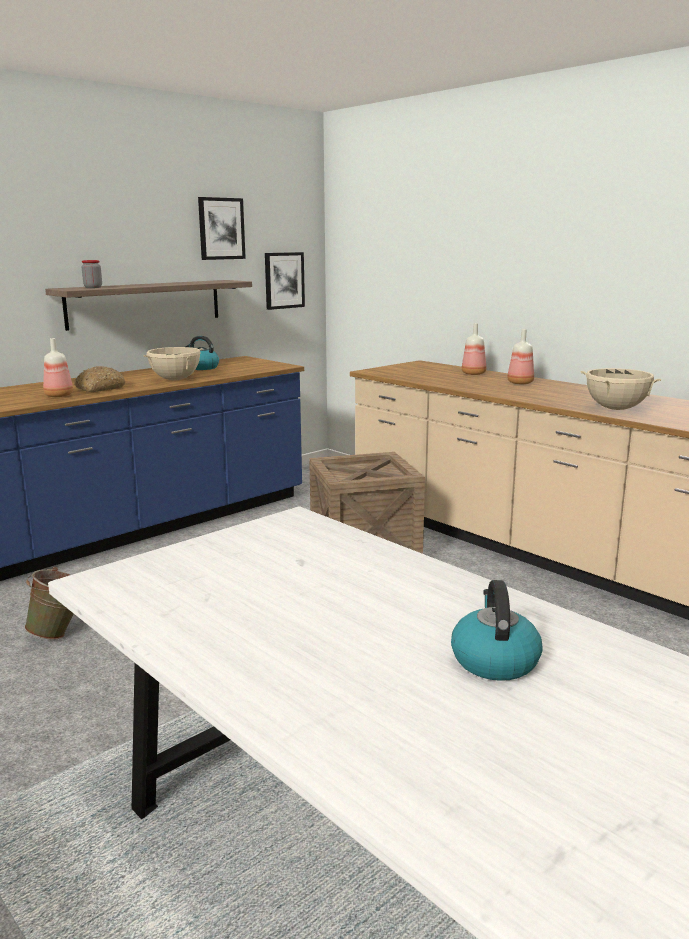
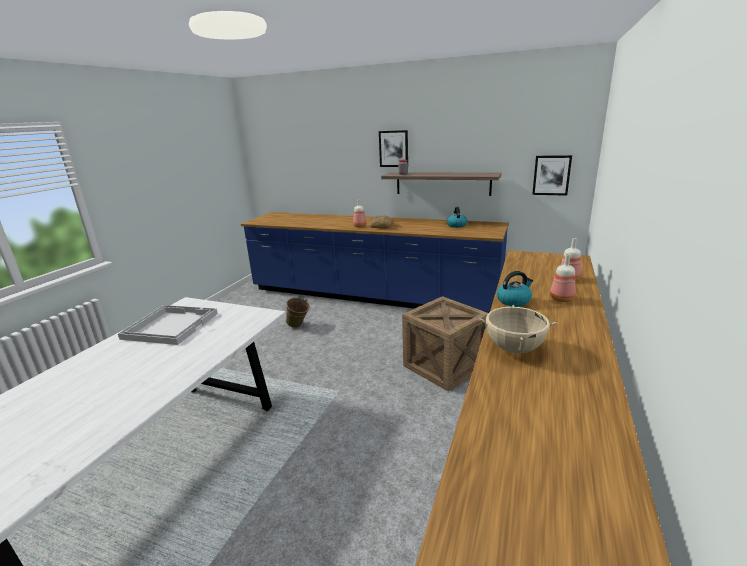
camera: 65 degrees right, 5 degrees up
(175, 380) = (419, 230): beige cooking pot -> none
(215, 599) = (170, 325): none -> white tray
(221, 228) = (501, 139): picture -> picture (393, 148)
(494, 660) = (108, 394): kettle -> kettle (513, 301)

